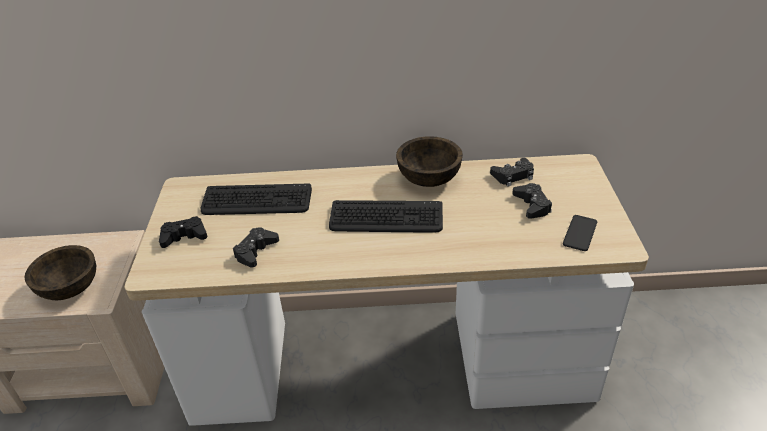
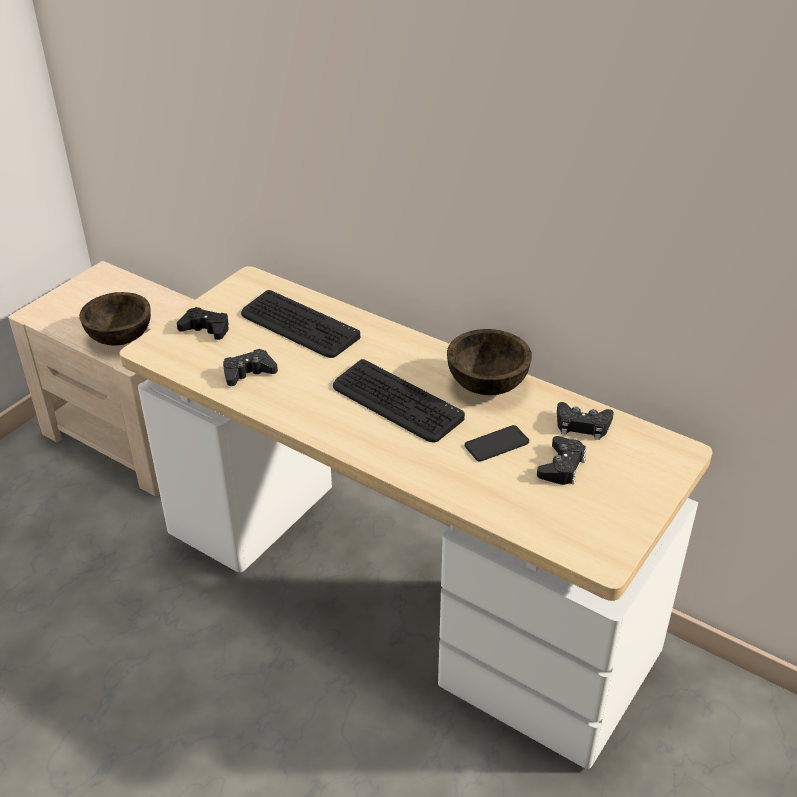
camera: 35 degrees right, 0 degrees up
(580, 233) = (575, 522): phone -> phone (496, 444)

